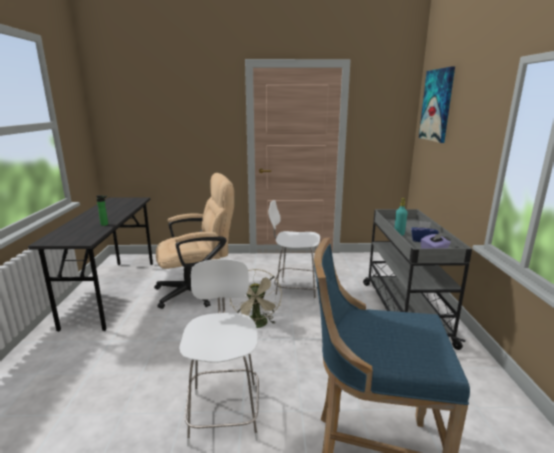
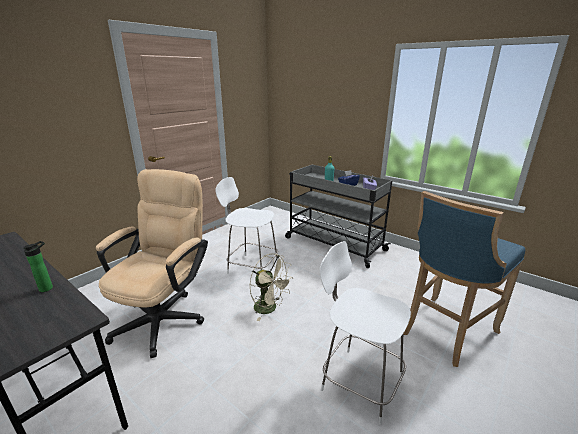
camera: 50 degrees left, 5 degrees up
(295, 291) = (251, 267): white chair -> white chair turned 60 degrees clockwise
(437, 105) = (297, 78): picture -> none

